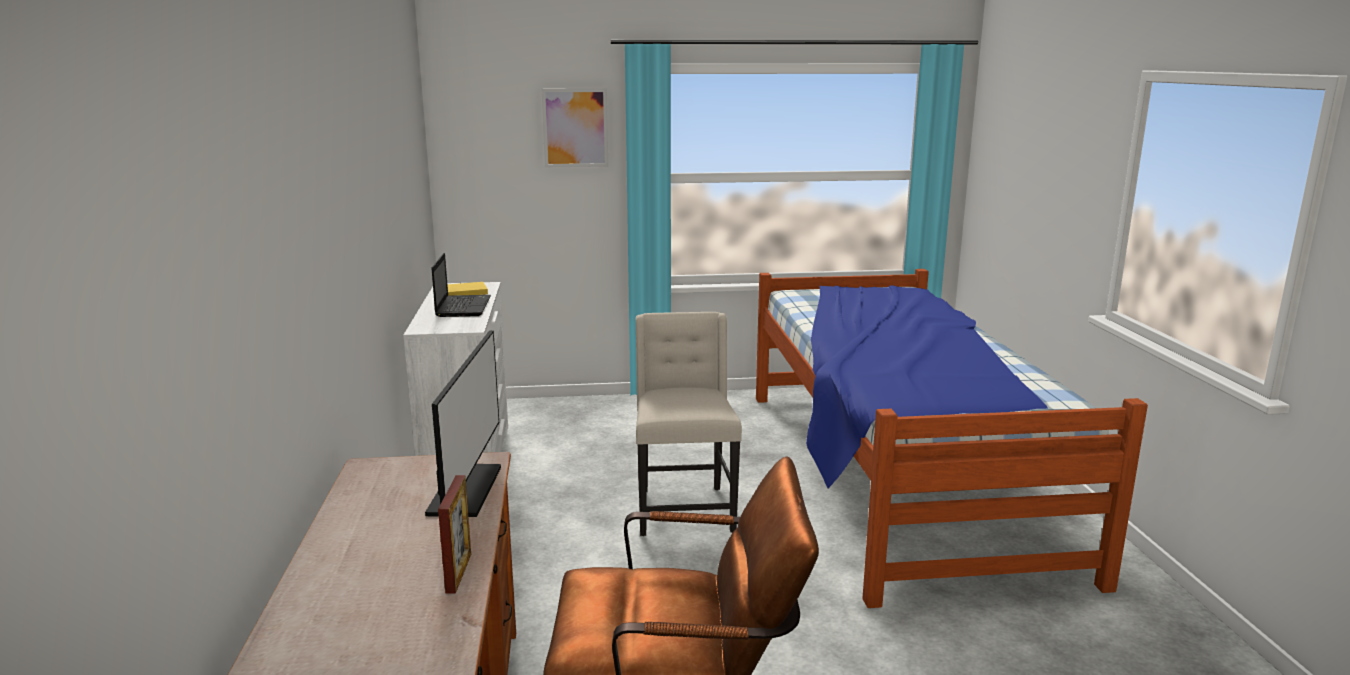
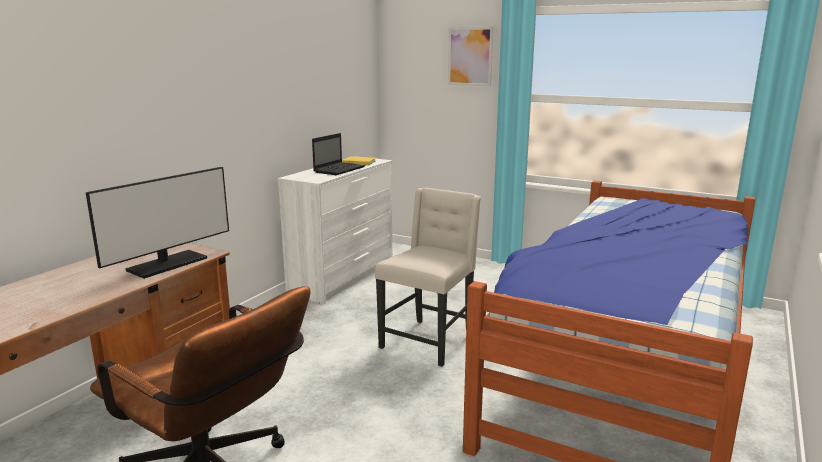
camera: 35 degrees right, 0 degrees up
(458, 573) = (78, 302): picture frame -> none

